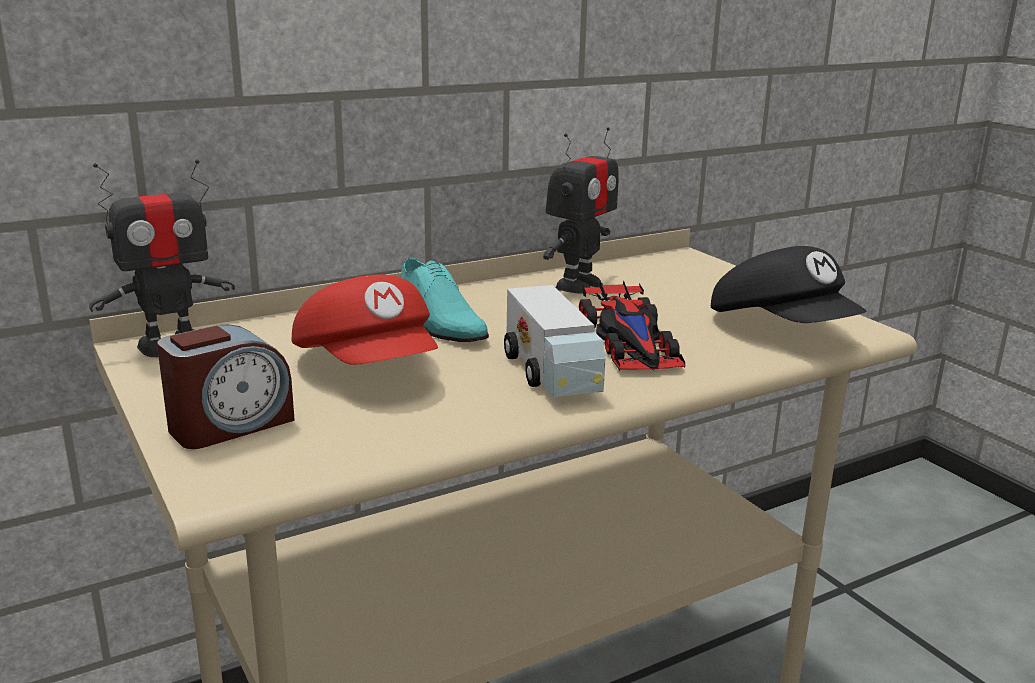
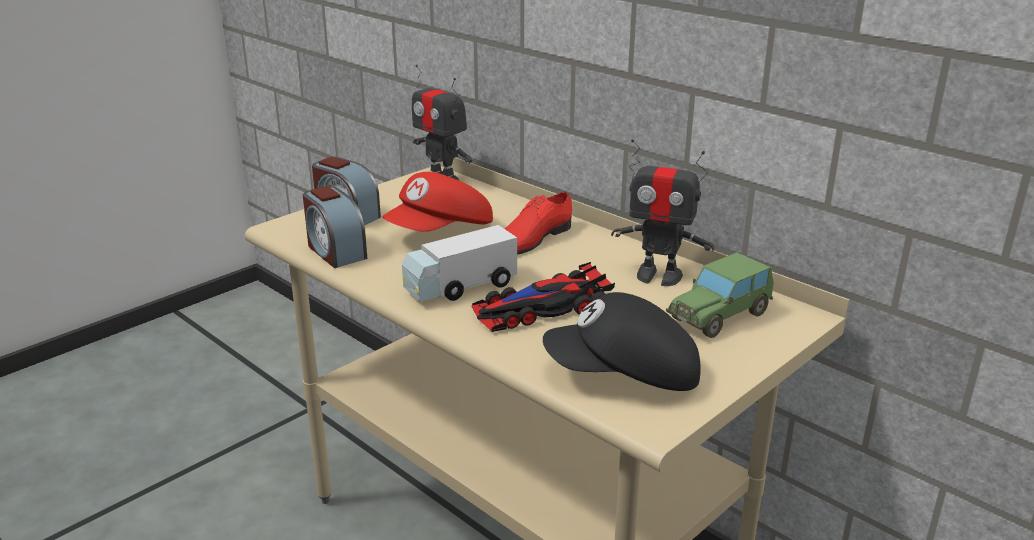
camera: 75 degrees right, 5 degrees up
(371, 444) = (335, 251): none -> alarm clock
(438, 322) = (530, 239): turquoise shoe -> red shoe
(674, 279) = (720, 316): none -> toy car
(783, 328) = (624, 376): black cap -> black cap turned 45 degrees clockwise

